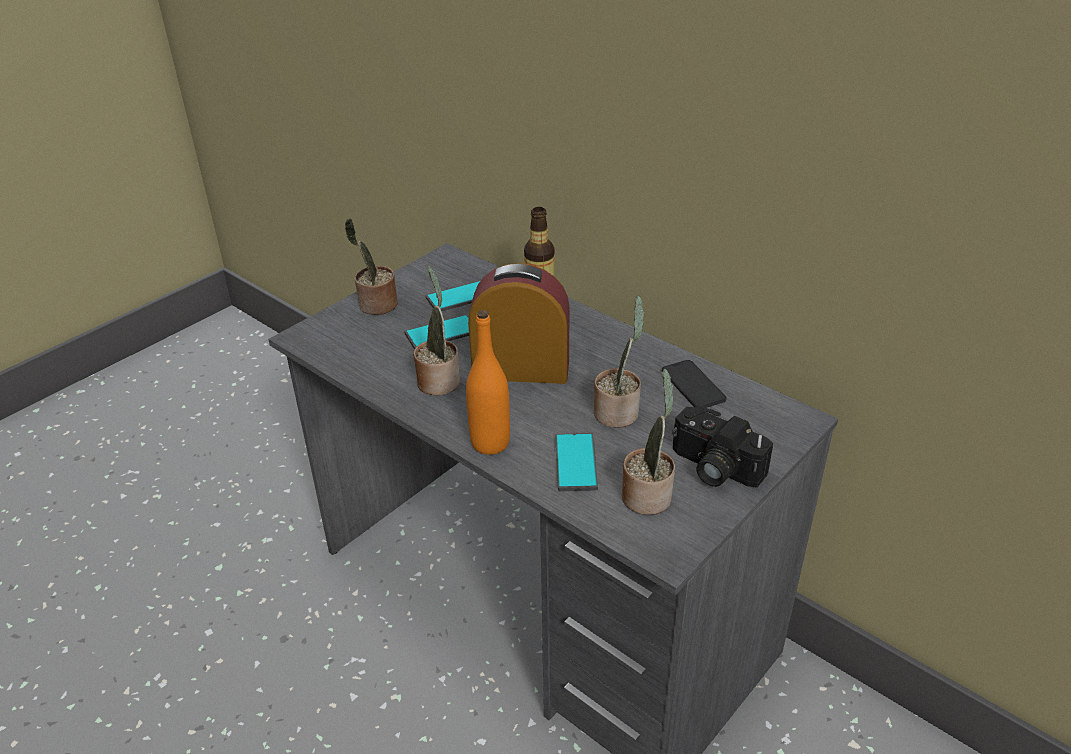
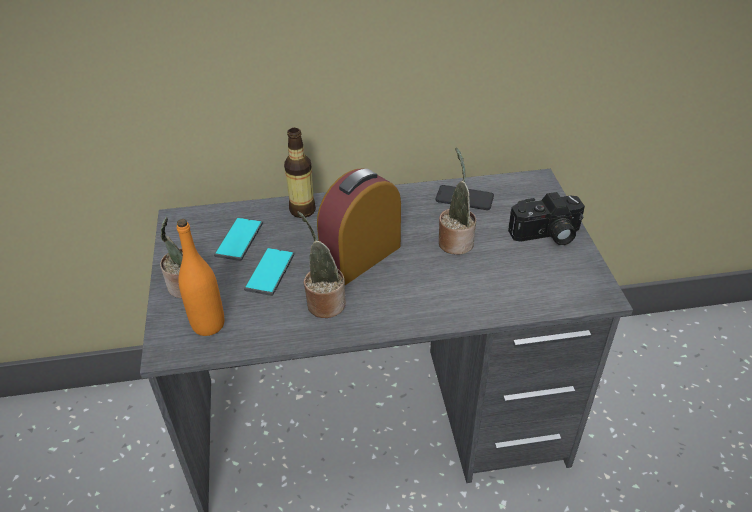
camera: 50 degrees left, 5 degrees up
(490, 443) = (423, 314): orange bottle -> orange bottle (208, 324)
(576, 463) = (485, 286): phone -> none
(648, 495) = (545, 274): potted plant -> none

